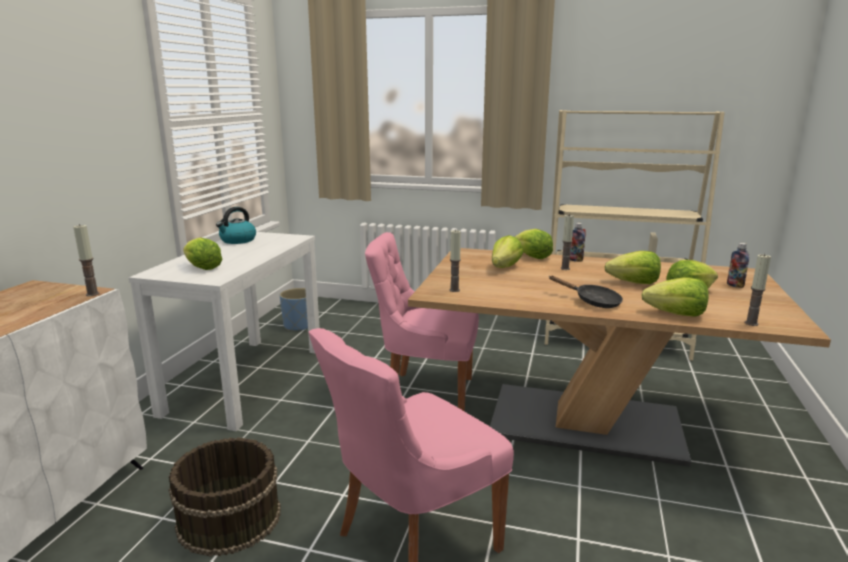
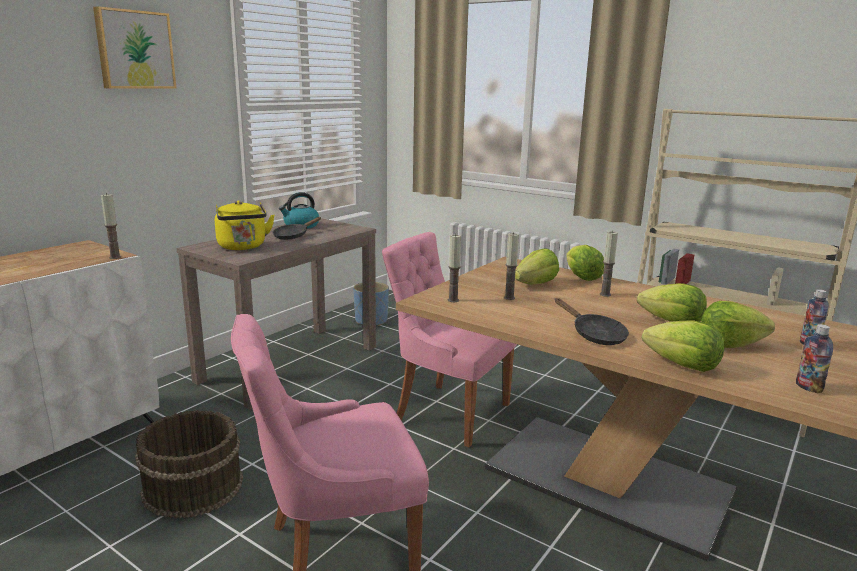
camera: 20 degrees right, 0 degrees up
(59, 64) = (134, 50): none -> picture
(202, 268) = (243, 247): lettuce -> yellow kettle
(242, 251) = (293, 236): none -> black frying pan
(246, 379) = (290, 363): white console table -> brown console table
(575, 260) = (629, 287): bottle -> bottle (808, 387)
(751, 323) = (773, 392): candle -> candle (509, 298)

